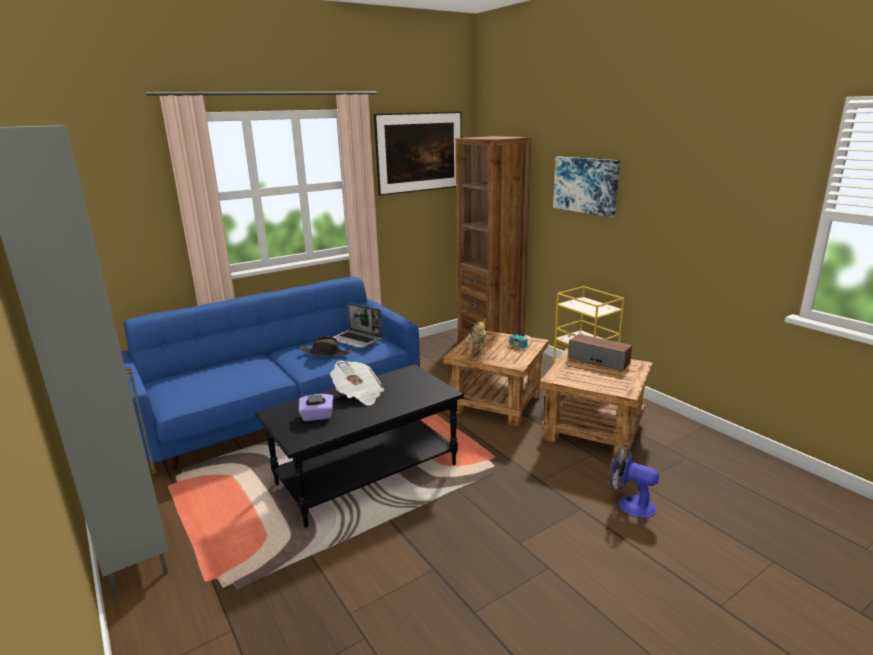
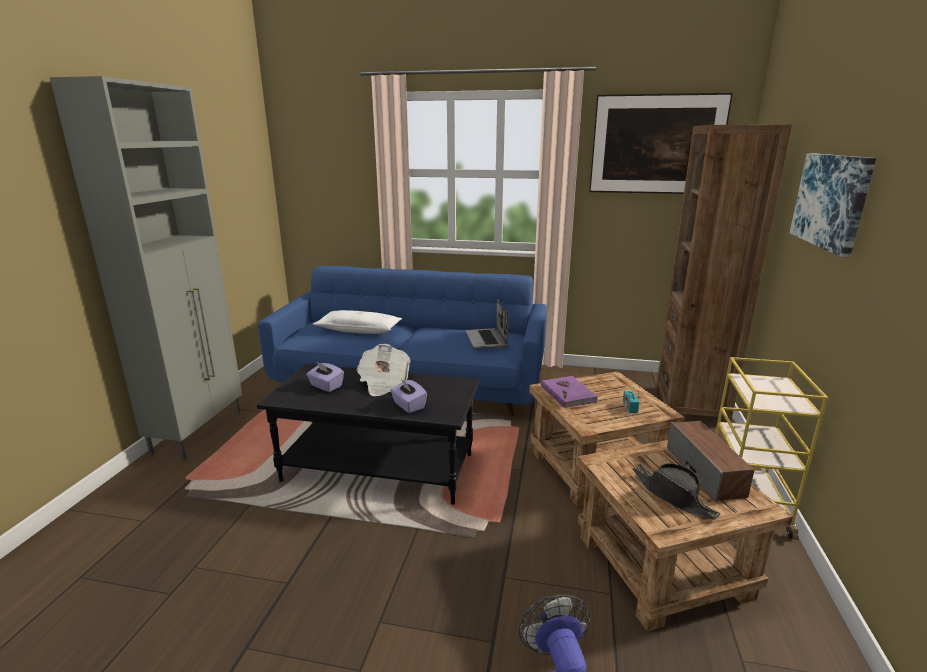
camera: 45 degrees right, 0 degrees up
(227, 372) = (359, 330): none -> white pillow
(326, 353) = (443, 341): black hat -> black hat (673, 496)
(408, 399) = (408, 406): none -> purple tissue box
(475, 352) = (568, 393): plush toy -> purple book

